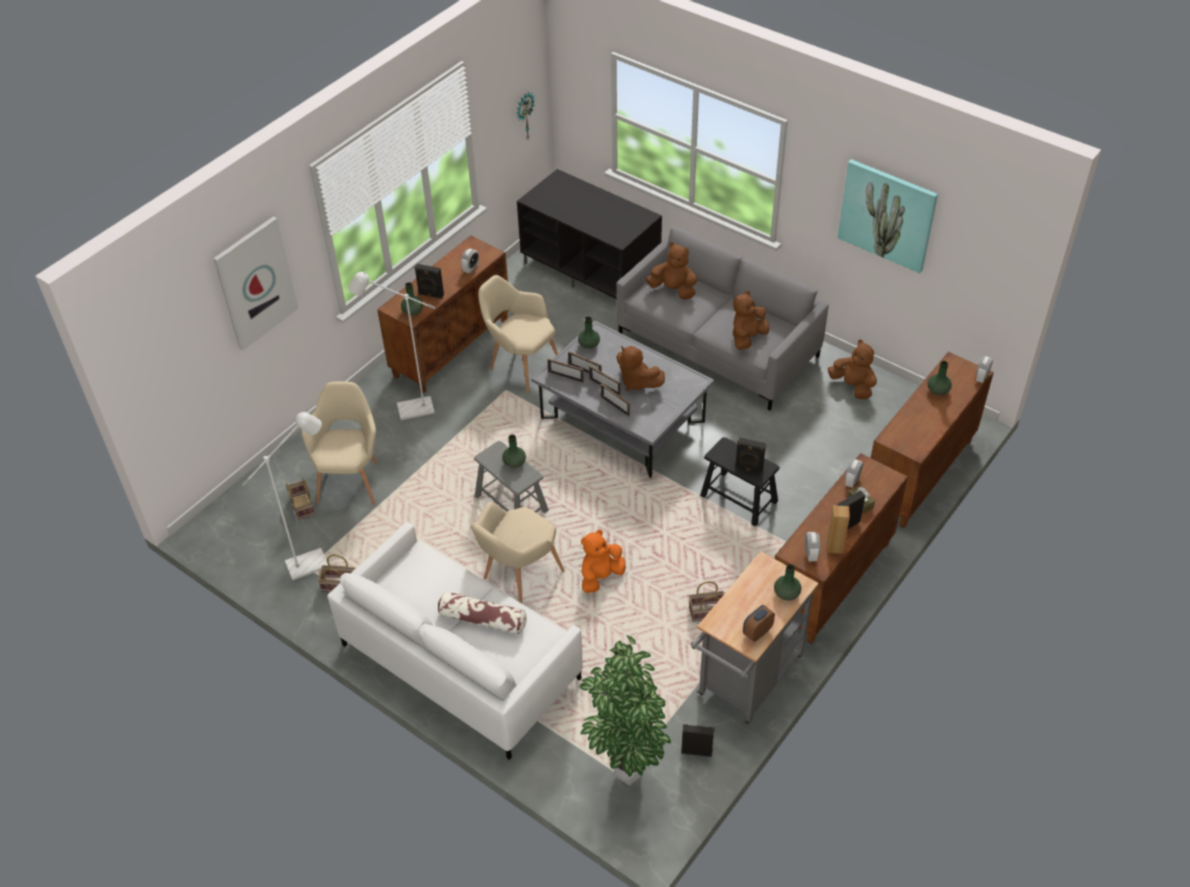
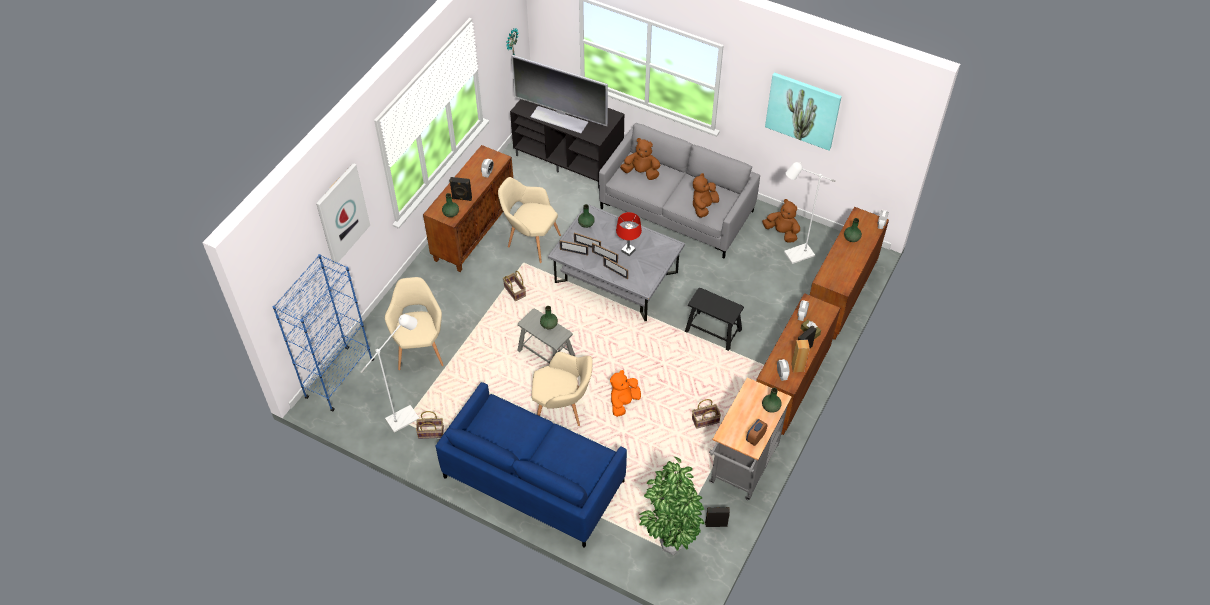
camera: 10 degrees left, 5 degrees up
(240, 506) = (339, 379): none -> blue bookcase
(301, 506) = (387, 373): basket -> basket (514, 291)
(408, 410) = (452, 287): white floor lamp -> white floor lamp (794, 256)
(461, 661) = (534, 479): white sofa -> blue sofa
(482, 619) = (551, 449): pillow -> none
(518, 577) = (563, 410): beige armchair -> beige armchair turned 120 degrees counterclockwise
(577, 214) = (559, 119): none -> television
(637, 382) = (628, 250): brown plush toy -> red table lamp
(748, 469) = (722, 311): black speaker -> none

